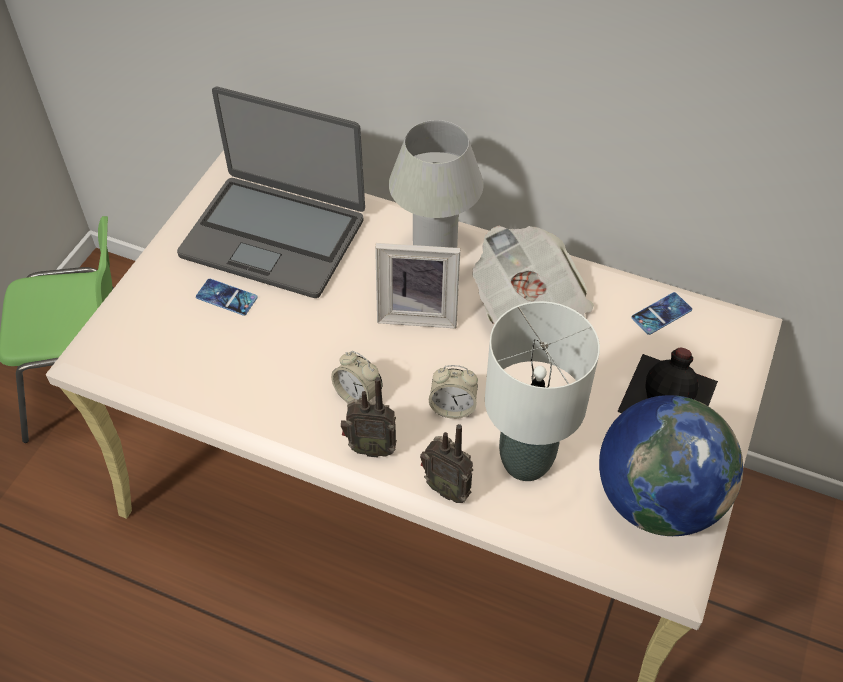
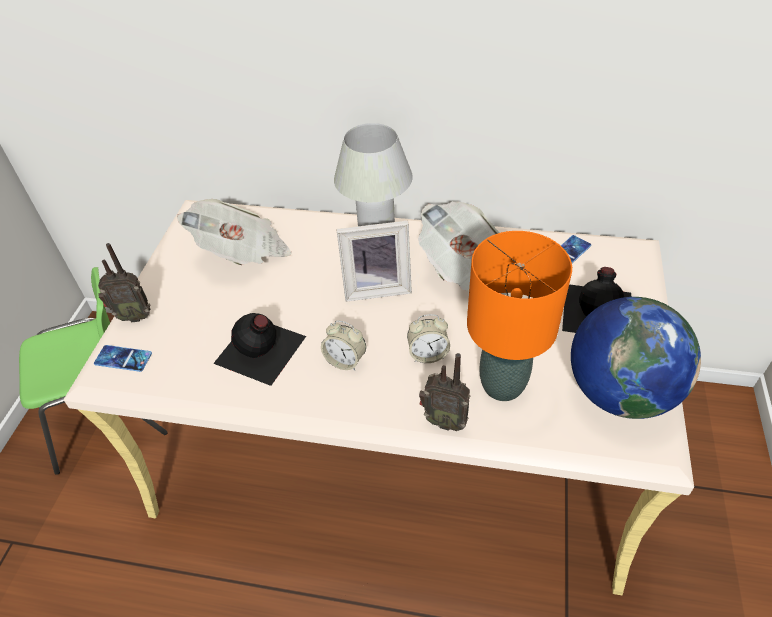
camera: 10 degrees left, 5 degrees down
(226, 297) = (213, 306): phone -> phone (123, 358)
(267, 363) = (260, 351): none -> black bottle
(274, 236) = (243, 252): laptop -> newspaper
(371, 447) = (368, 400): radio -> radio (134, 316)
(525, 461) = (501, 385): white table lamp -> orange table lamp

